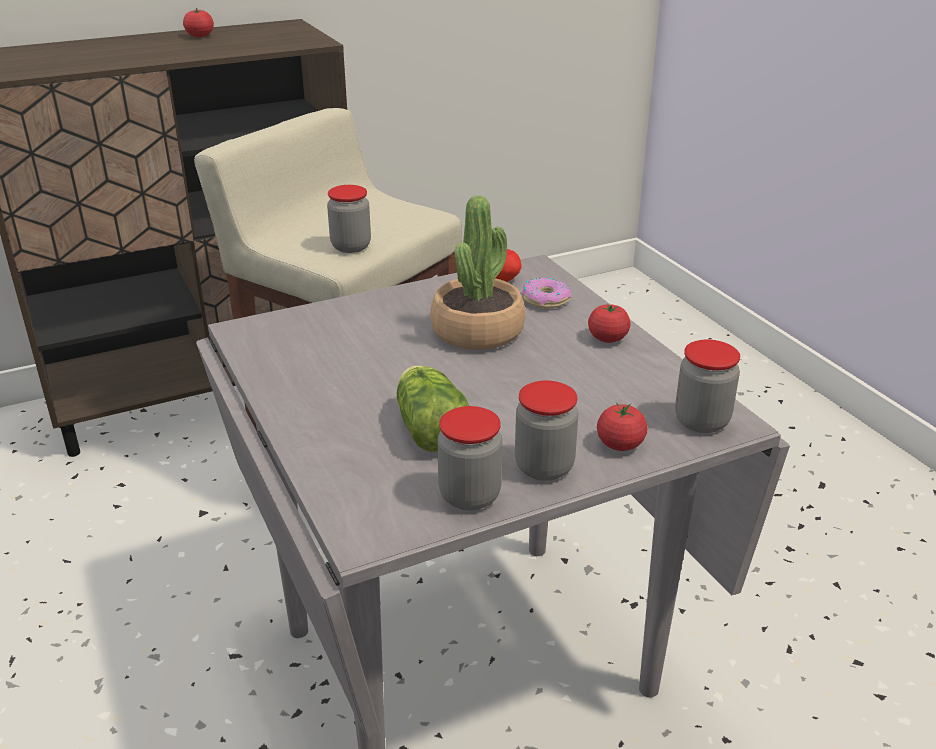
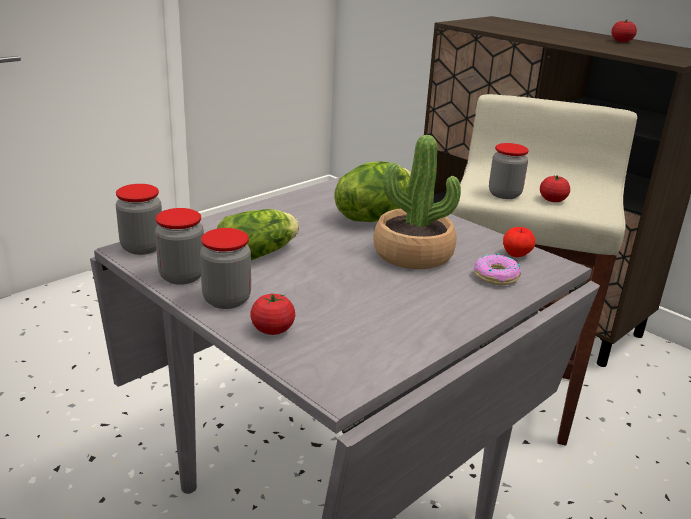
camera: 70 degrees right, 5 degrees down
(362, 334) = (373, 216): none -> lettuce
(607, 338) = (451, 311): tomato -> tomato (552, 200)
(701, 421) = (332, 369): jar -> jar (142, 247)

